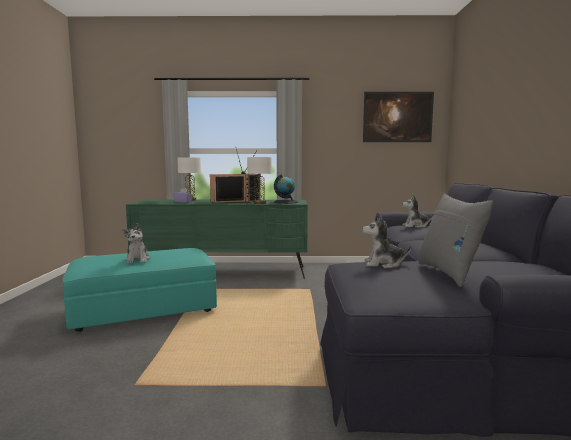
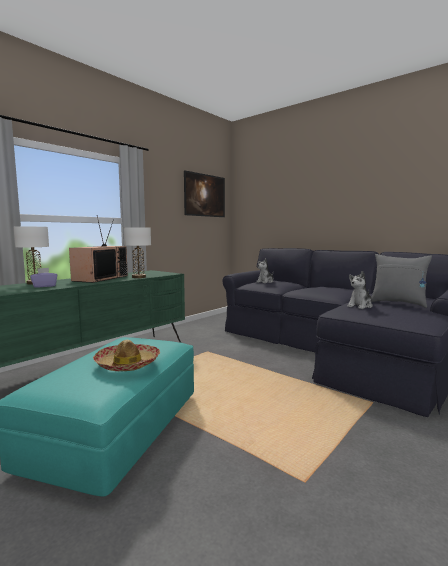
camera: 50 degrees left, 0 degrees up
(137, 260) = (127, 364): plush toy -> hat
(285, 202) = (154, 274): globe -> none

